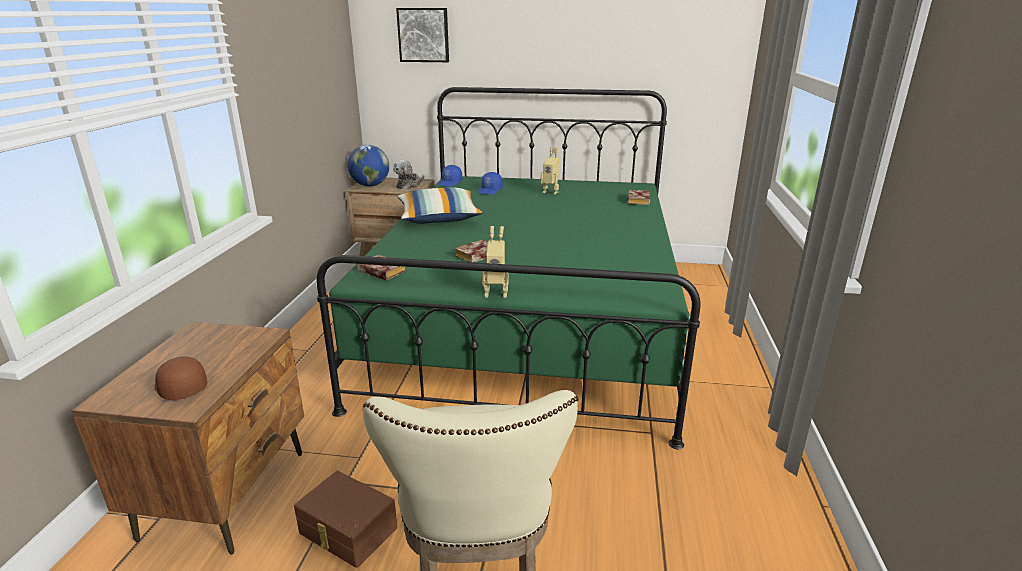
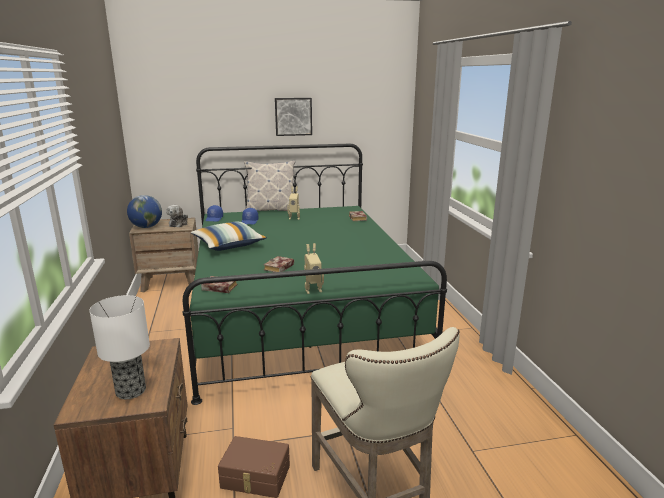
camera: 20 degrees left, 5 degrees down
(179, 387) = (131, 391): brown cap -> table lamp
(423, 35) = (181, 110): picture -> picture (293, 116)
(528, 178) = (271, 210): none -> pillow

